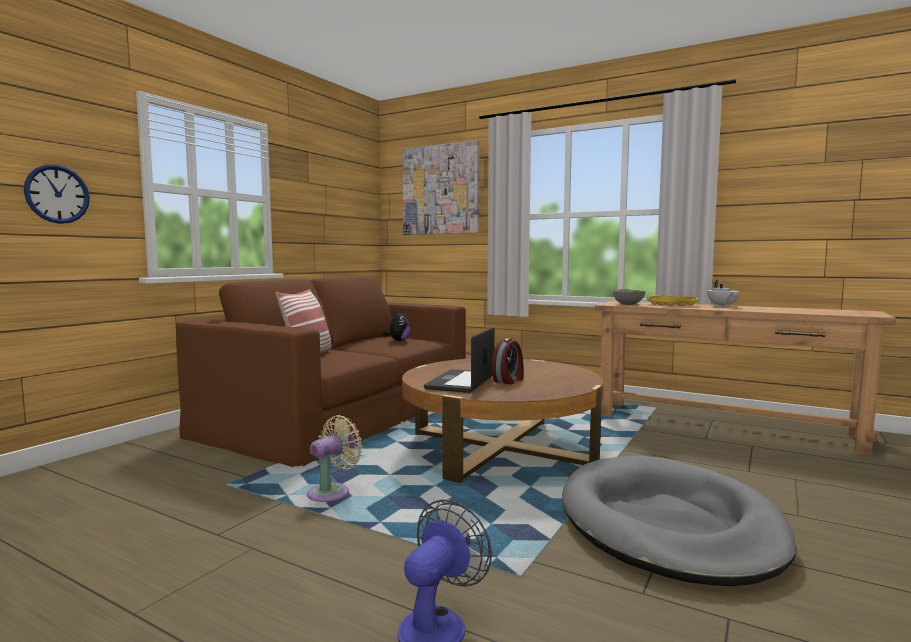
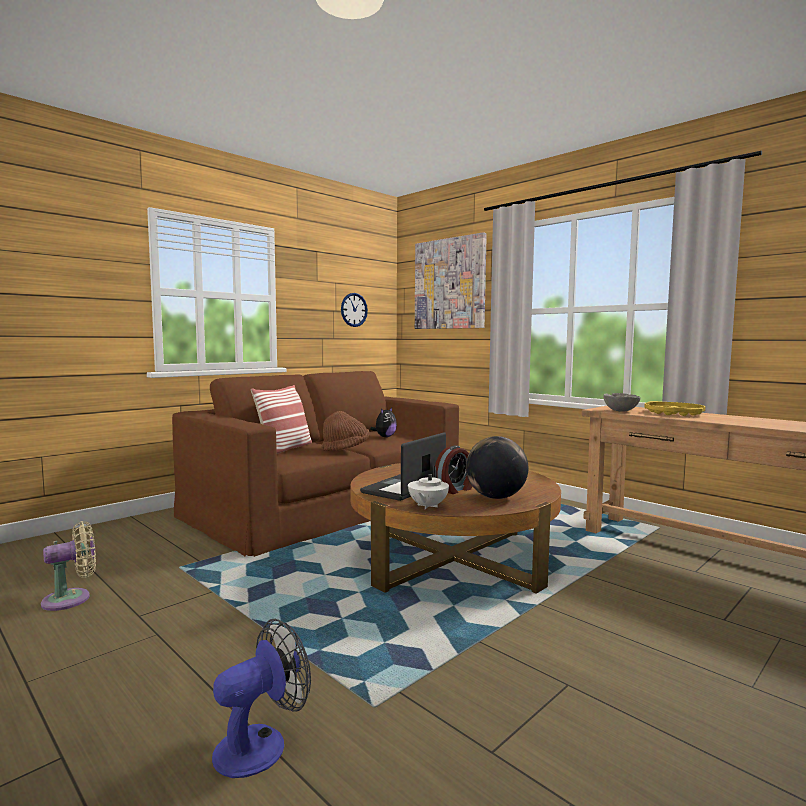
camera: 15 degrees right, 0 degrees up
(57, 194) = (74, 301): wall clock -> wall clock (354, 310)
(332, 492) = (261, 587): beige fan -> beige fan (71, 599)
(372, 352) = (345, 448): none -> brown hat
(552, 384) = (496, 497): none -> globe
(668, 525) = (577, 673): grey dog bed -> none
(722, 306) = (733, 417): white teapot -> white teapot (427, 506)

